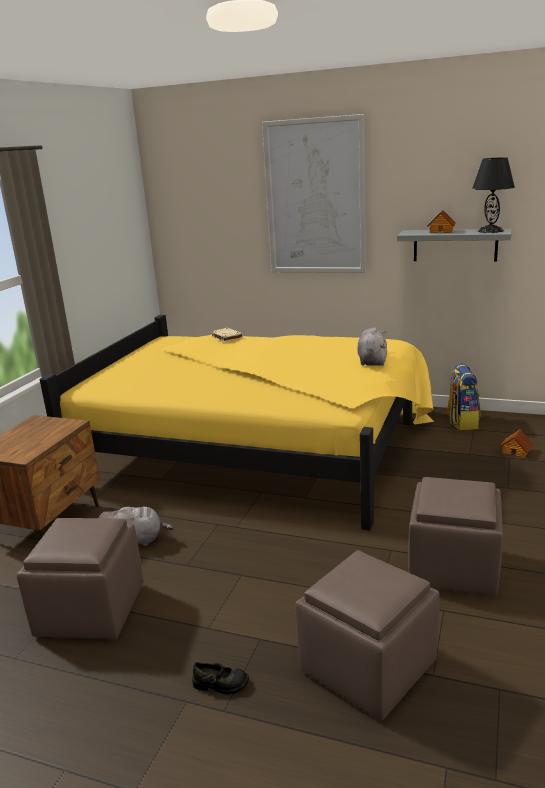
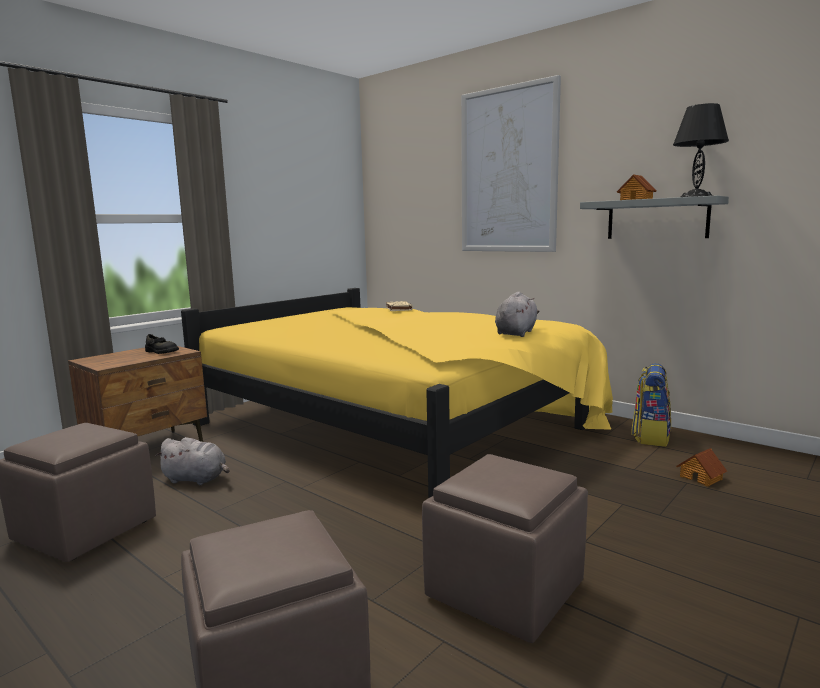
camera: 20 degrees right, 10 degrees down
(220, 684) = (100, 644): black shoe -> black shoe (161, 352)

